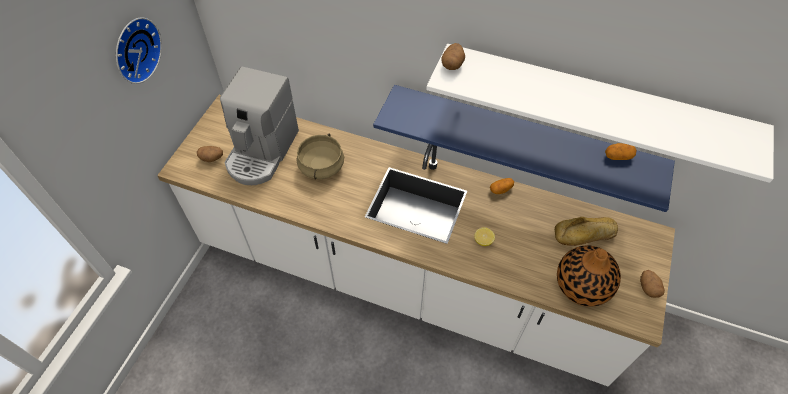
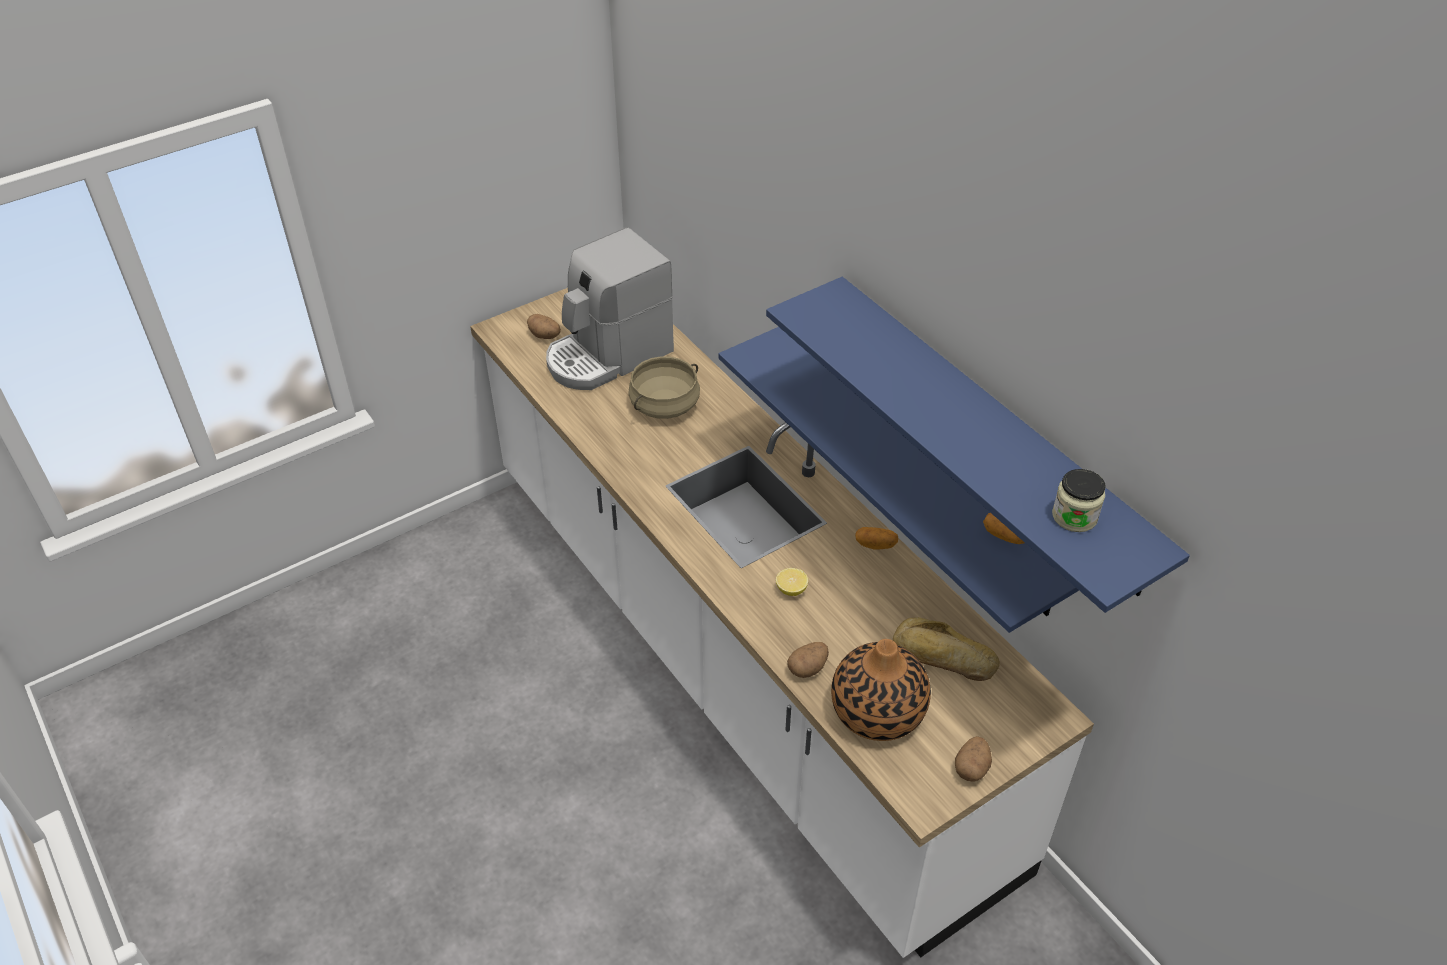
camera: 35 degrees right, 10 degrees down
(135, 49) = (498, 148): wall clock -> none
(452, 64) = (822, 300): potato -> potato (808, 668)
(593, 102) = (990, 432): white shelf -> blue shelf
(706, 133) = (1074, 516): none -> jar

